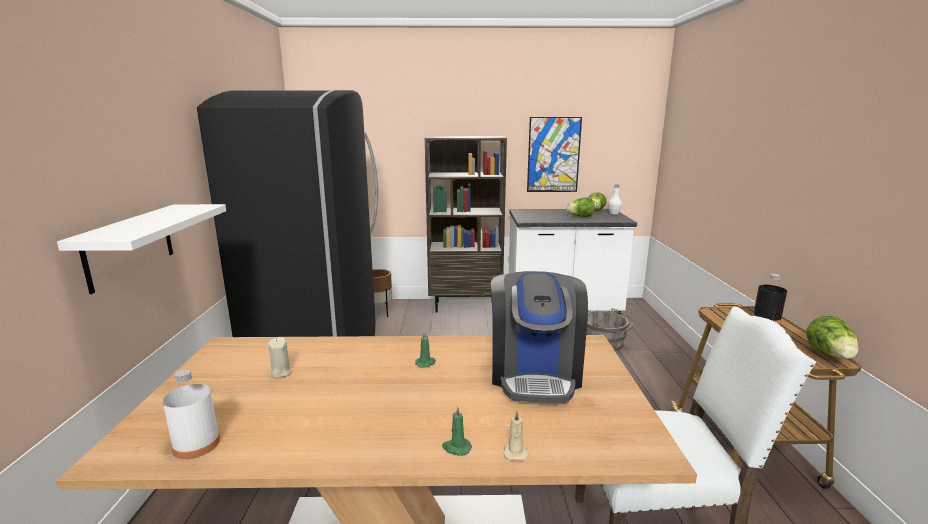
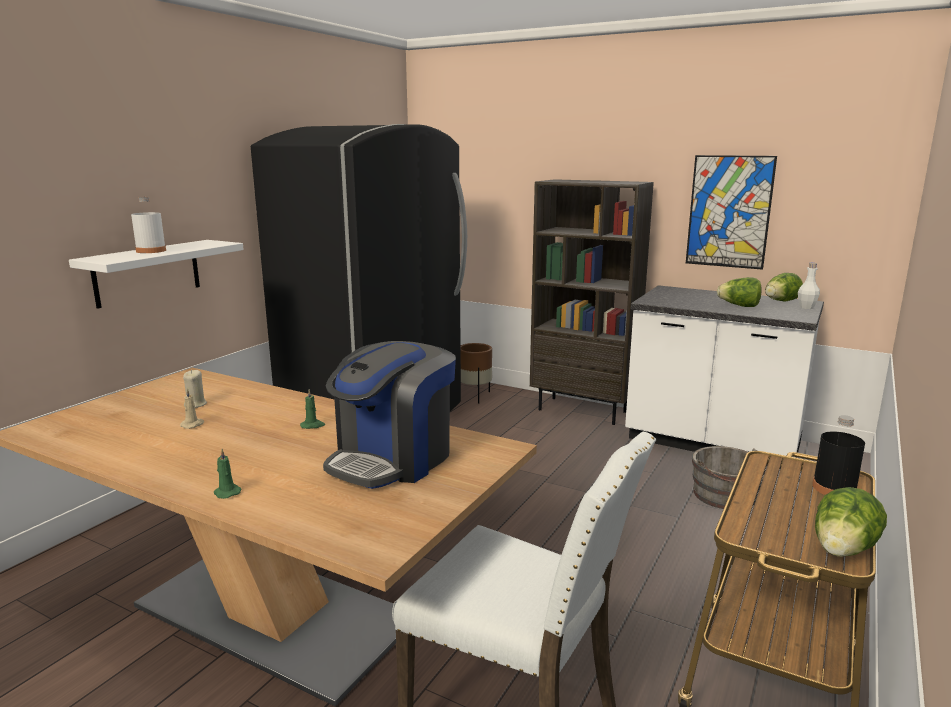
camera: 30 degrees right, 0 degrees up
(196, 444) = (77, 437): white bottle -> white bottle (151, 251)
(515, 452) = (264, 510): beige candle -> beige candle (193, 425)

